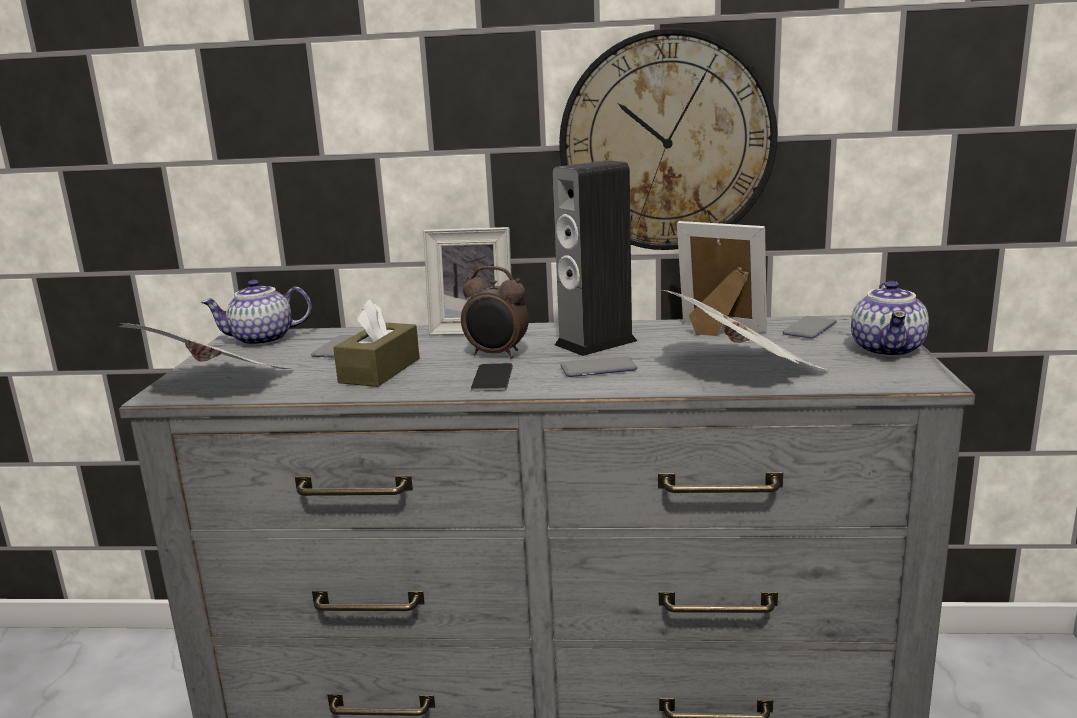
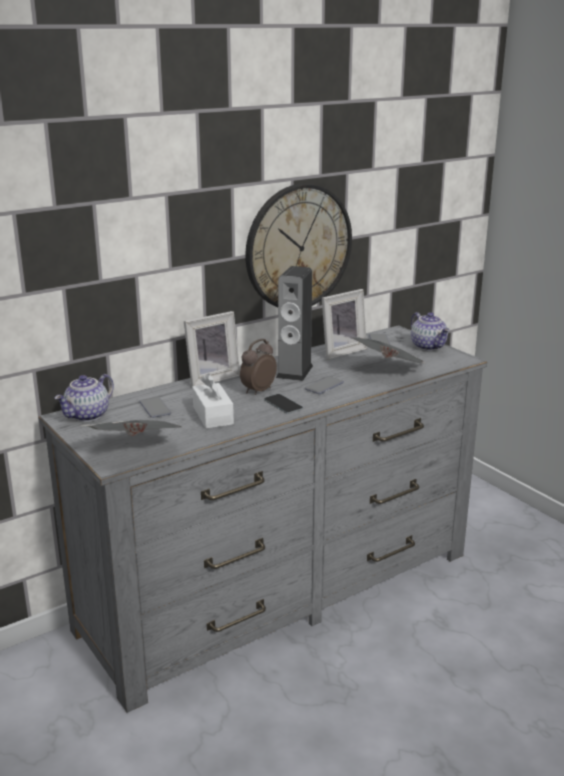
camera: 40 degrees left, 5 degrees up
(380, 370) = (213, 415): brown tissue box -> white tissue box
(496, 355) = (257, 391): alarm clock -> alarm clock turned 150 degrees clockwise
(717, 331) = (340, 351): picture frame -> picture frame turned 150 degrees clockwise

